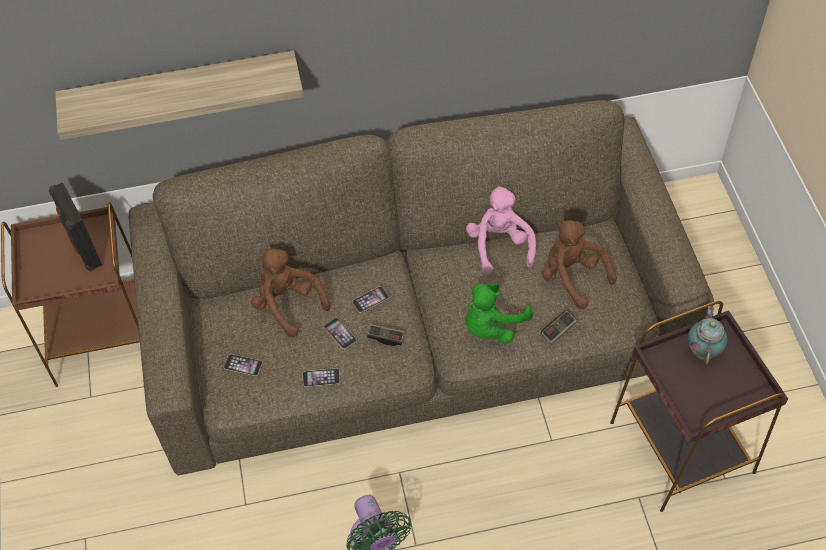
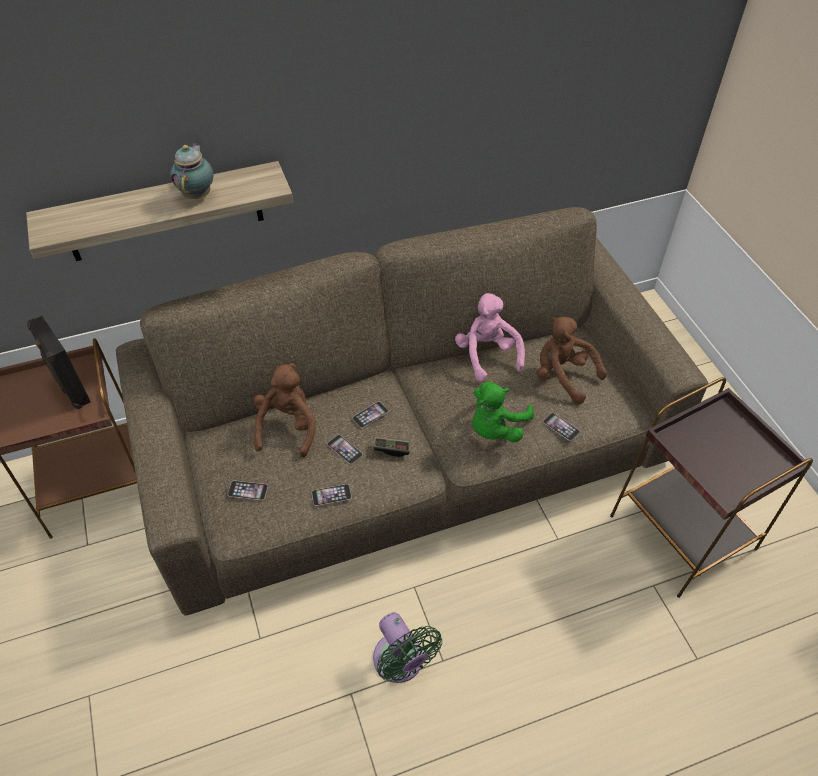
camera: 10 degrees left, 5 degrees down
(288, 304) = (288, 427): brown plush toy -> brown plush toy turned 60 degrees clockwise
(558, 330) = (561, 426): game controller -> phone
(703, 349) = (714, 427): teapot -> teapot (198, 194)

